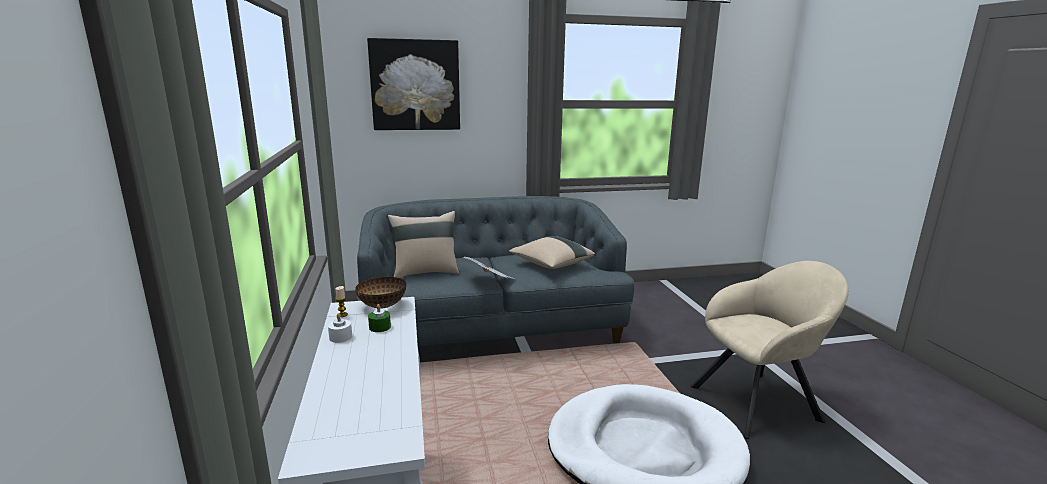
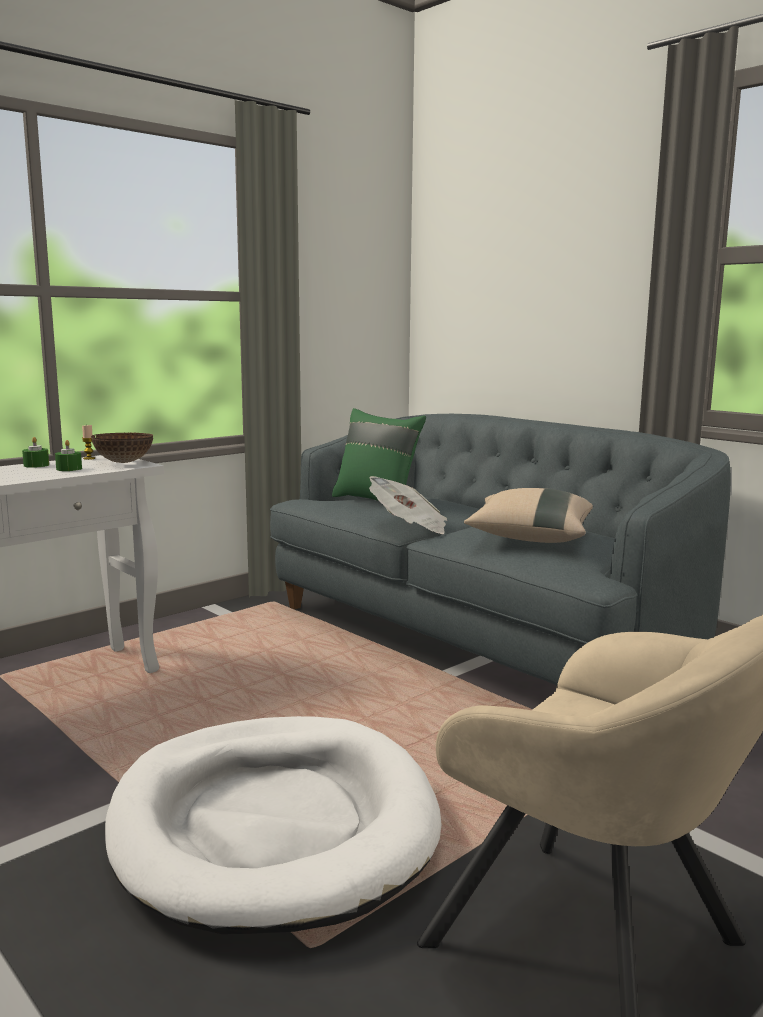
camera: 60 degrees right, 5 degrees down
(340, 337) = (36, 465): white candle -> green candle
(415, 85) = (508, 238): picture -> none
(425, 272) = (377, 501): beige pillow -> green pillow

